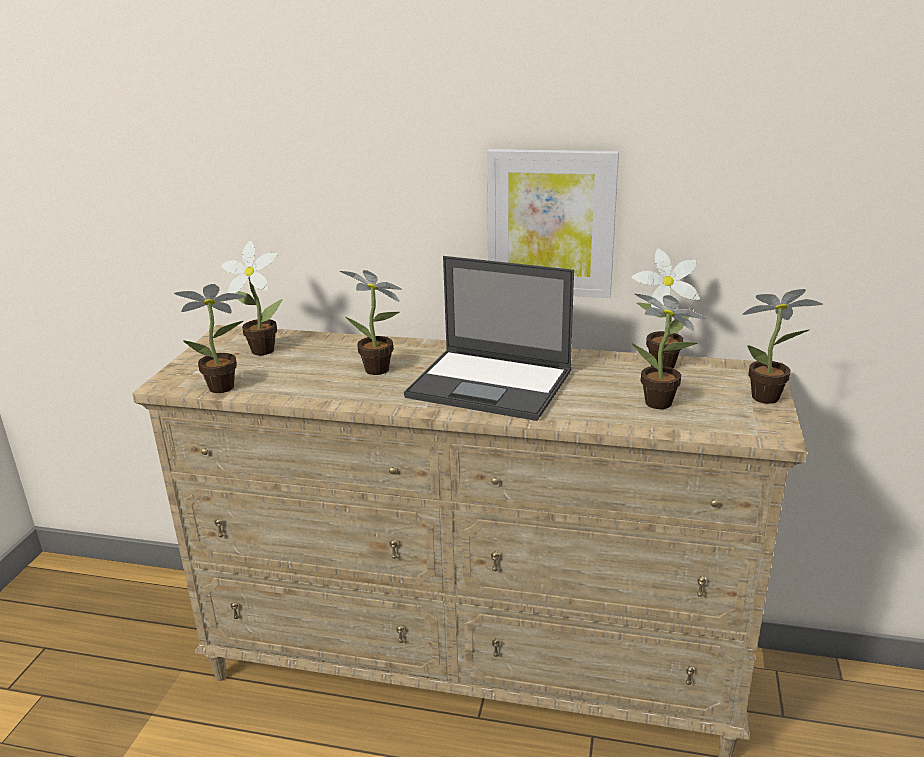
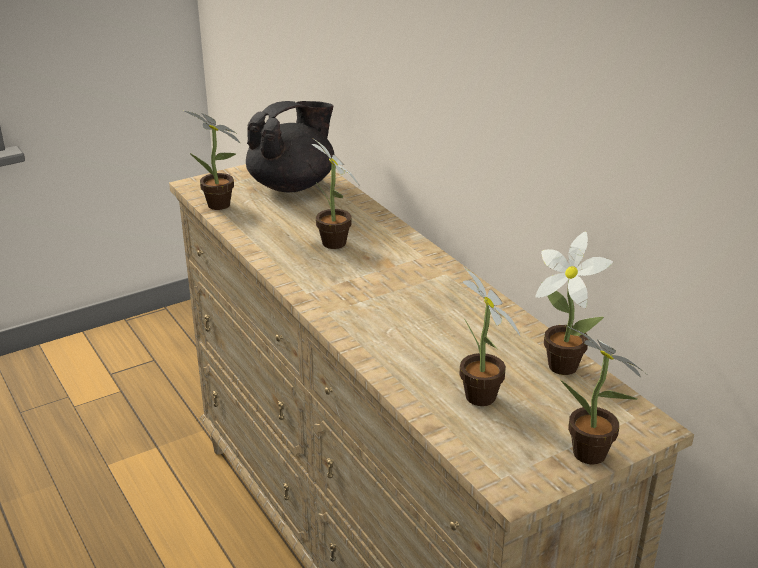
camera: 45 degrees right, 5 degrees up
(260, 349) = (293, 185): potted plant -> black teapot
(492, 384) = (387, 301): laptop -> none
(551, 223) = (521, 159): picture -> none

